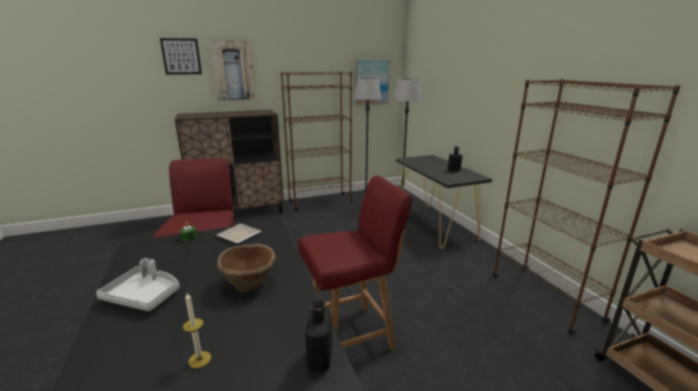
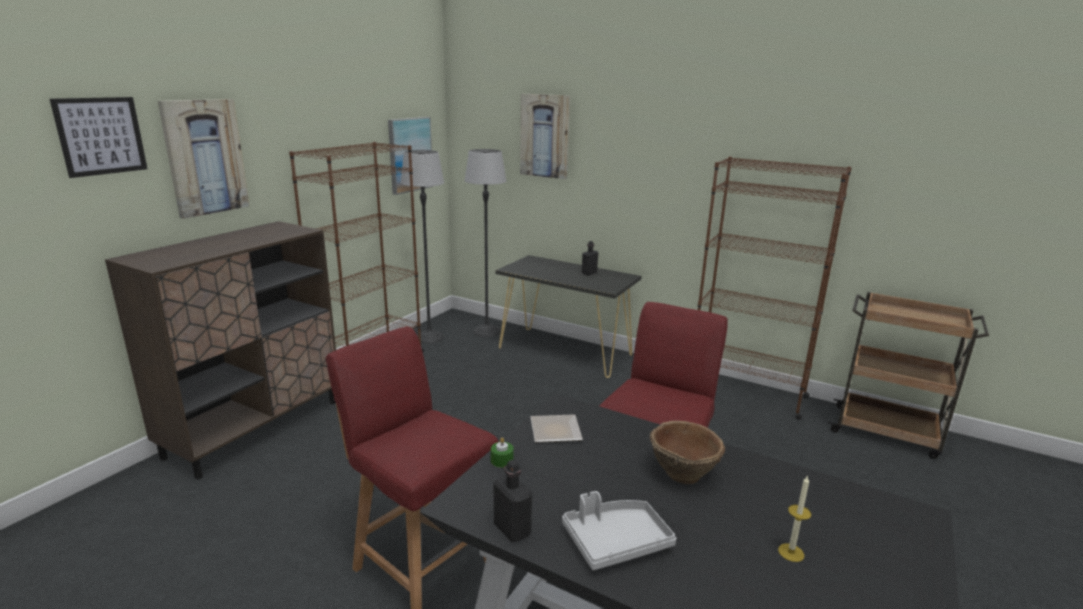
camera: 40 degrees left, 0 degrees up
(320, 359) = (854, 497): black bottle -> black bottle (512, 529)
(449, 69) = (545, 136): none -> picture

